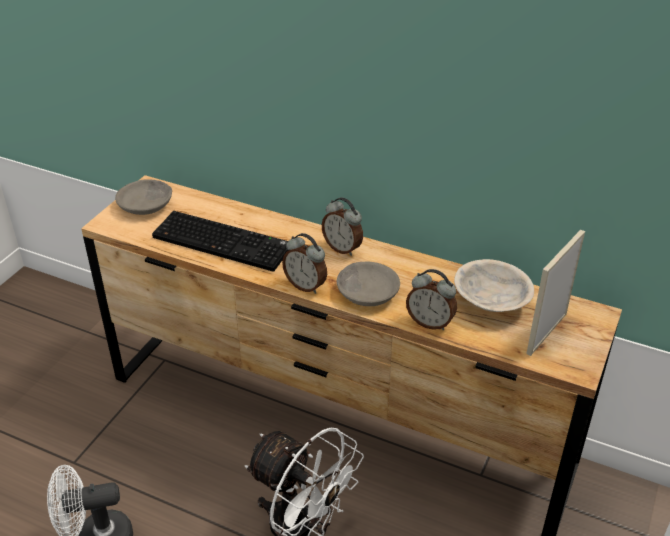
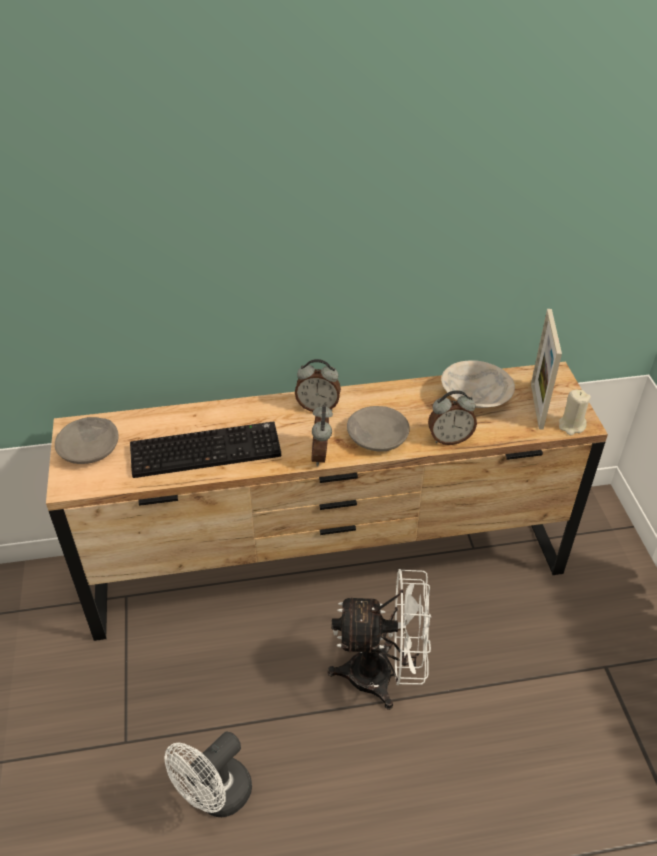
camera: 35 degrees left, 5 degrees up
(306, 285) = (322, 455): alarm clock -> alarm clock turned 90 degrees clockwise
(563, 366) = (571, 426): none -> beige candle

